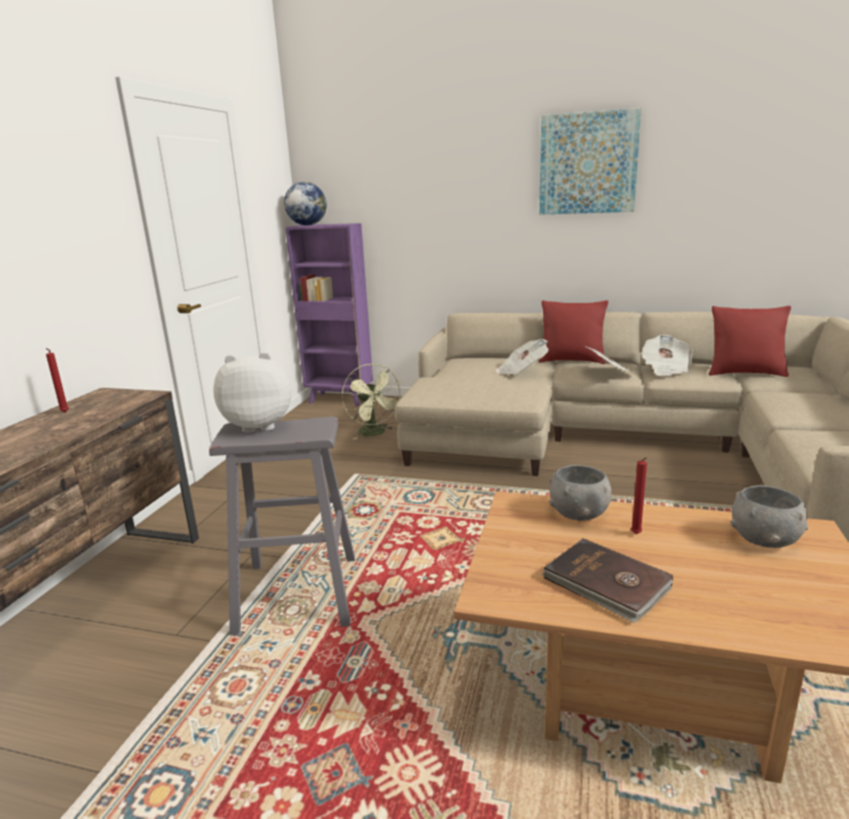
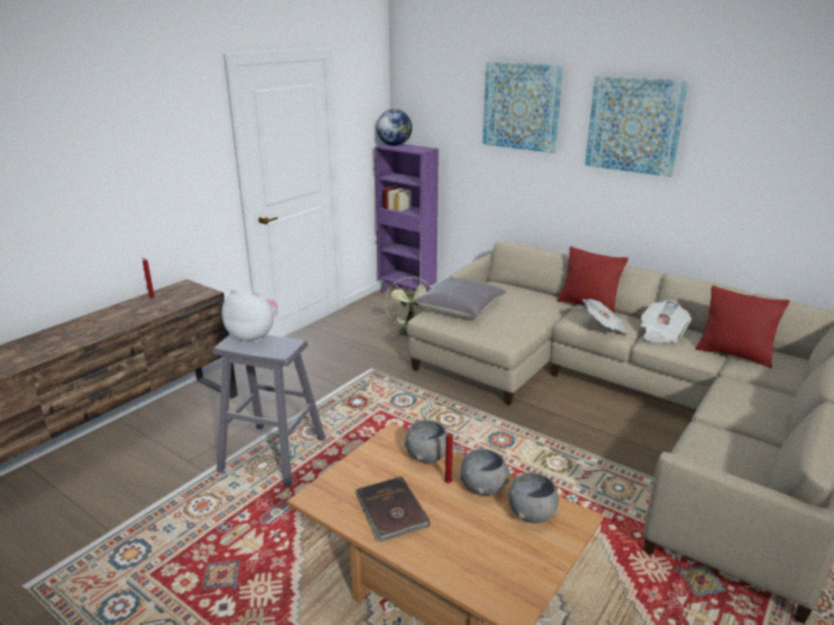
camera: 20 degrees right, 5 degrees up
(446, 382) = (460, 307): none -> grey pillow
(458, 161) = (521, 106): none -> picture
(521, 371) = (530, 309): newspaper -> none
(680, 529) = (482, 488): none -> grey bowl

